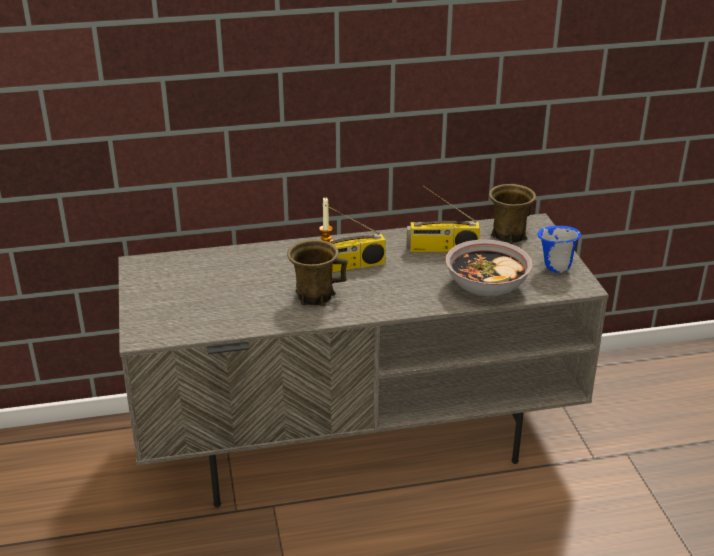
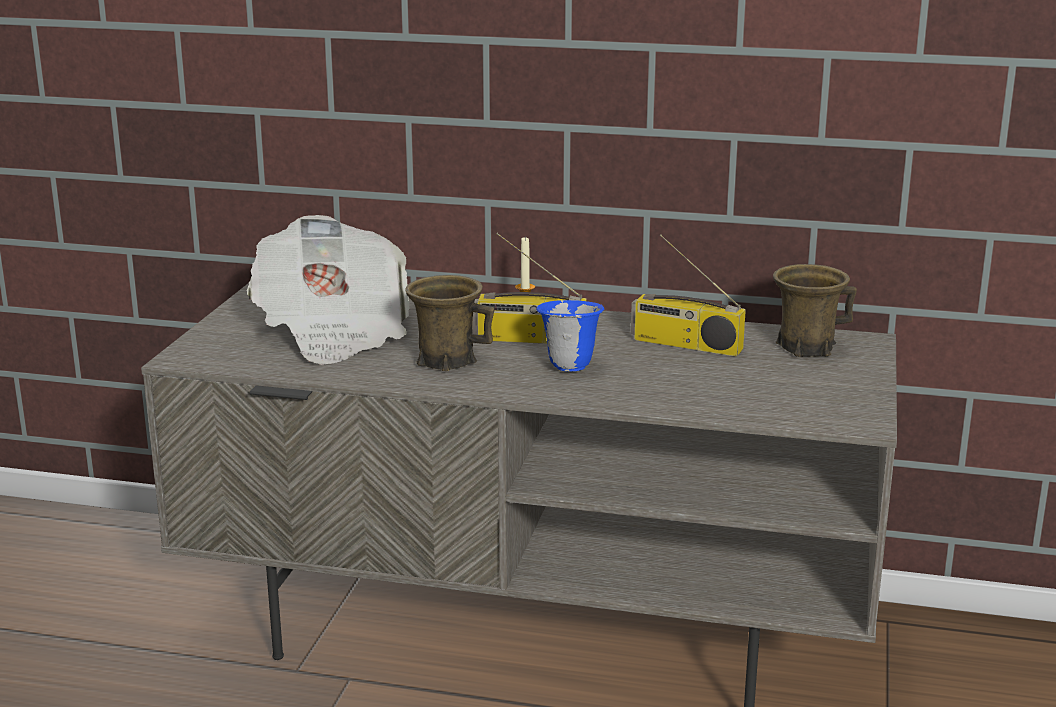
camera: 25 degrees right, 10 degrees down
(220, 290) = (332, 332): none -> newspaper
(486, 285) = (707, 394): bowl -> none
(554, 267) = (839, 394): blue mug -> blue mug (569, 366)

